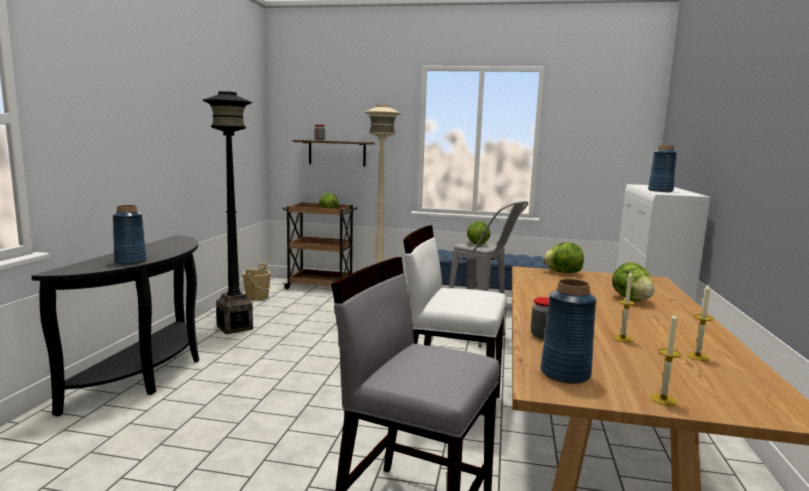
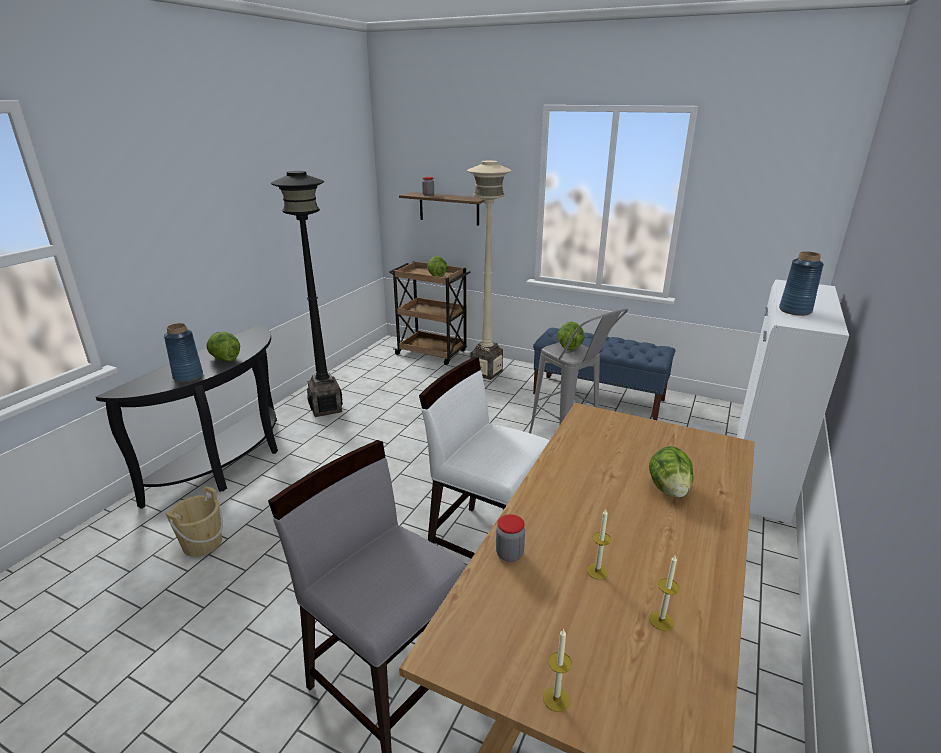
camera: 15 degrees right, 15 degrees up
(257, 297) = (363, 365): beige bucket -> beige bucket (202, 544)
(563, 272) = (625, 421): lettuce -> lettuce (225, 359)
(565, 374) = (483, 632): blue vase -> none

